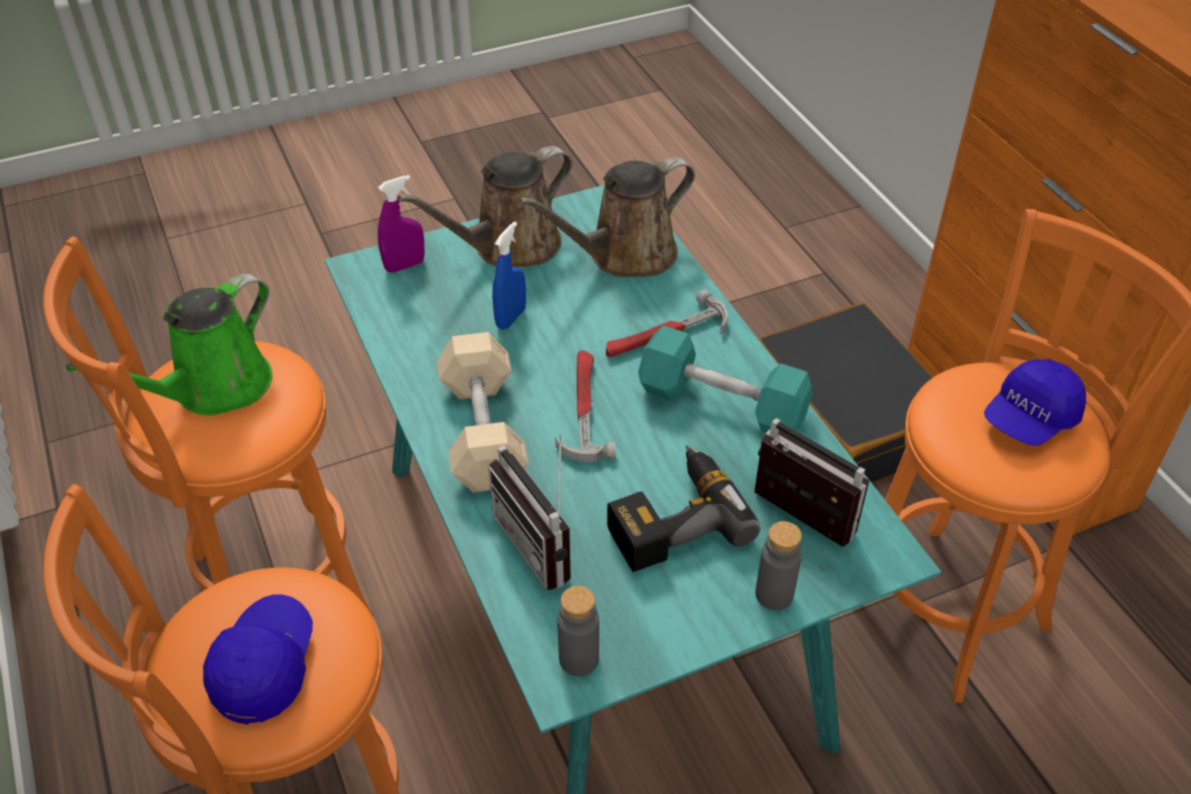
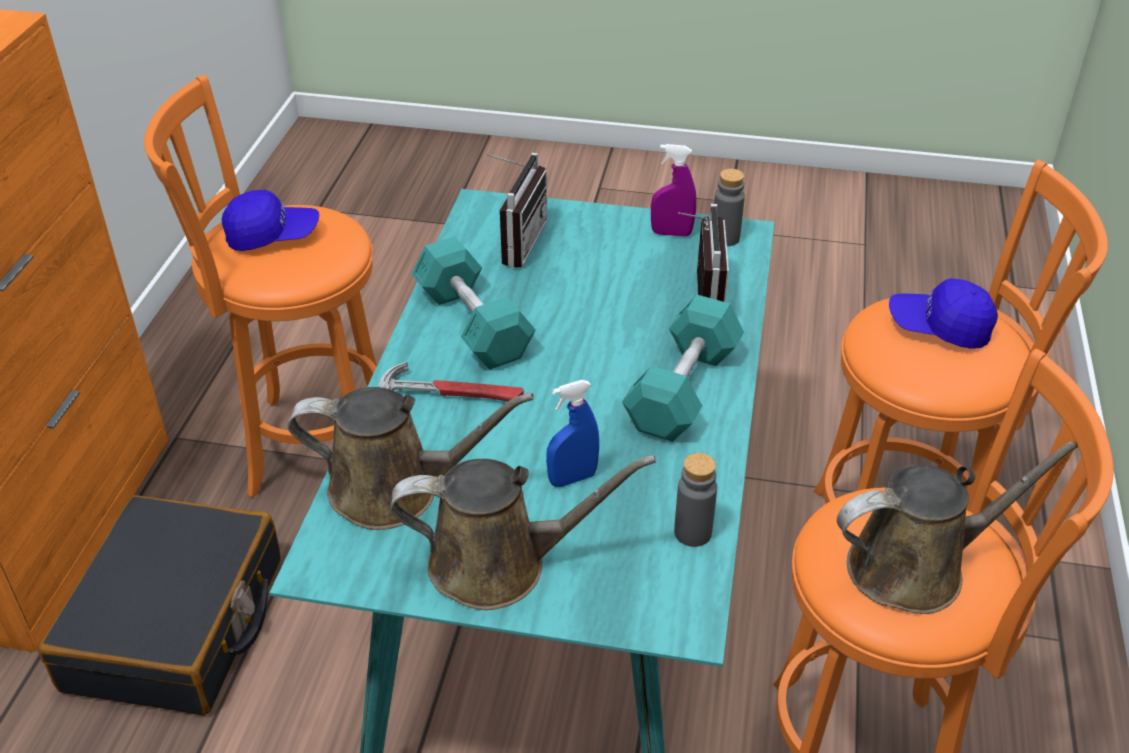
camera: 145 degrees left, 5 degrees down
(214, 388) = (917, 567): green watering can -> brown watering can
(264, 667) = (939, 328): blue cap -> blue cap turned 60 degrees clockwise
(404, 265) = (634, 600): purple spray bottle -> purple spray bottle (671, 233)
(483, 432) = (683, 389): beige dumbbell -> turquoise dumbbell
(583, 409) = (584, 369): hammer -> none
(672, 518) = (593, 276): power drill -> none
(774, 594) = (574, 217): grey bottle -> grey bottle (692, 532)
(795, 521) = (514, 241): radio -> radio turned 150 degrees counterclockwise

